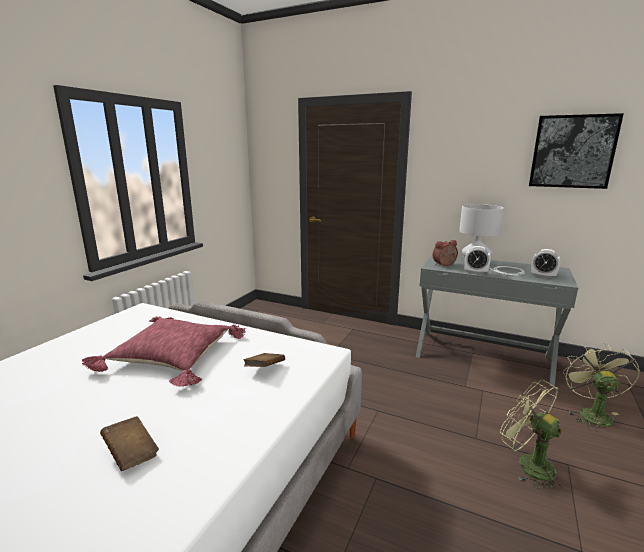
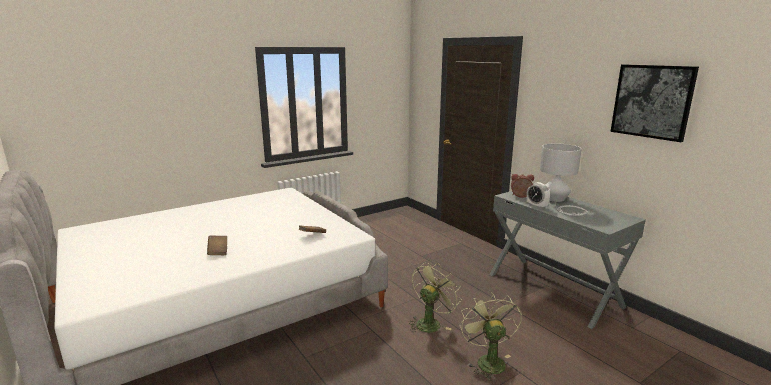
camera: 30 degrees right, 0 degrees up
(173, 353) = (277, 217): red pillow -> none
(543, 276) = (596, 220): alarm clock -> none
(591, 413) = (597, 355): green fan -> green fan (430, 322)

